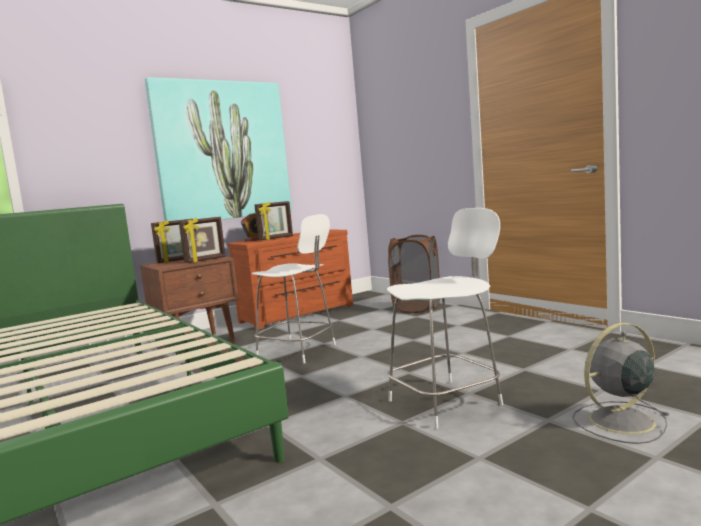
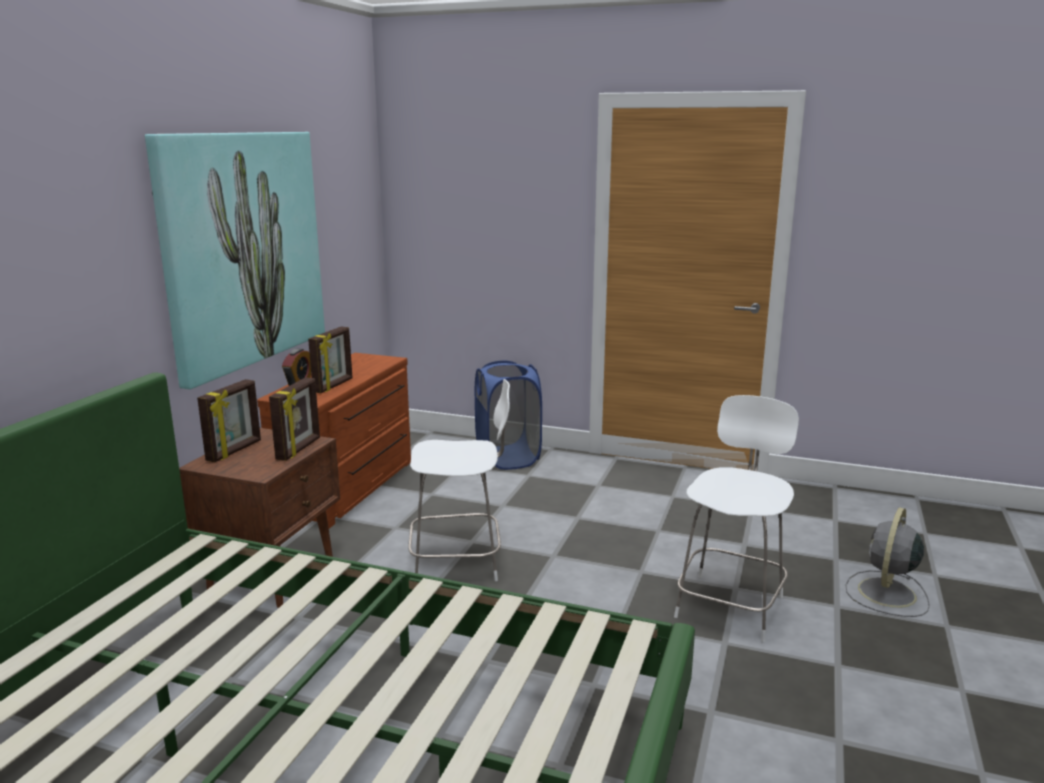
camera: 35 degrees left, 10 degrees up
(417, 307) = (508, 458): brown laundry basket -> blue laundry basket

